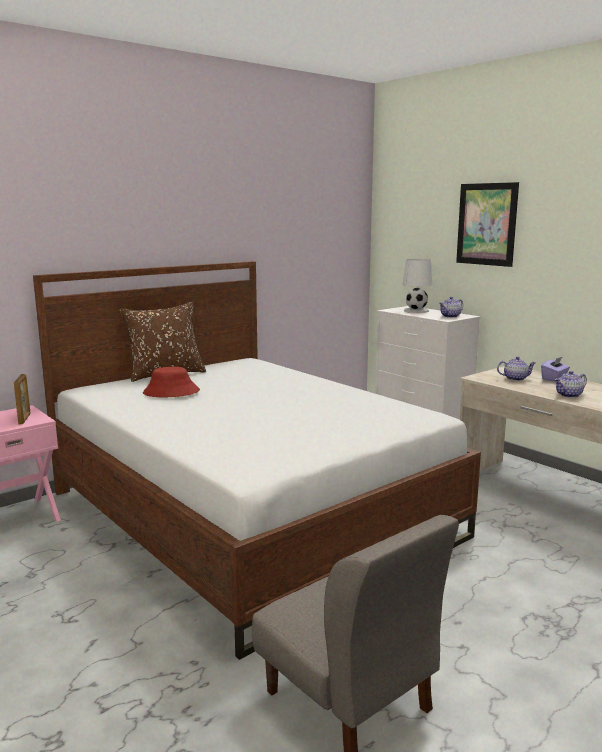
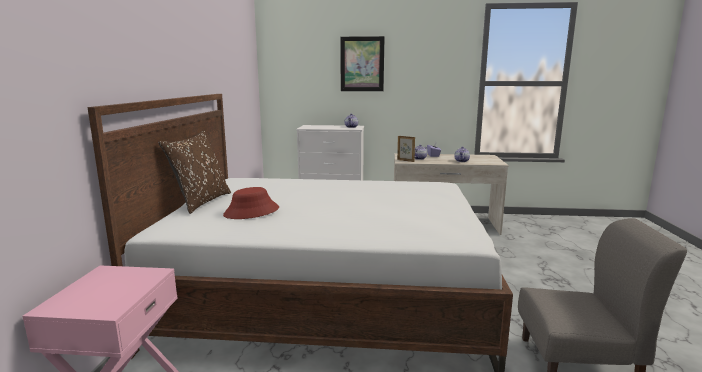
camera: 45 degrees left, 0 degrees up
(24, 419) = (133, 278): picture frame -> picture frame (405, 160)
(415, 311) = (320, 126): white table lamp -> none

